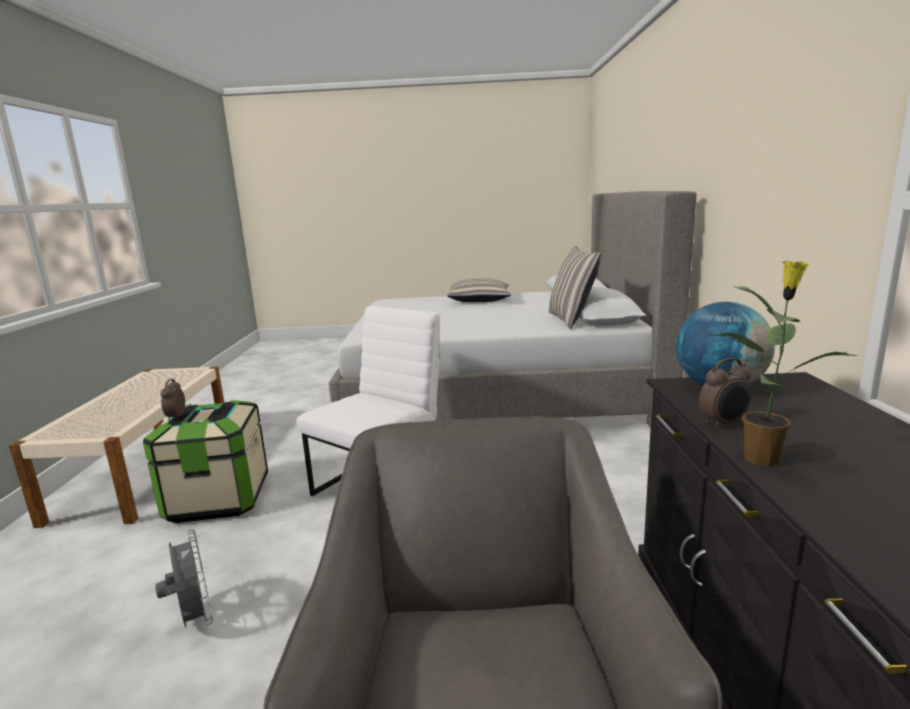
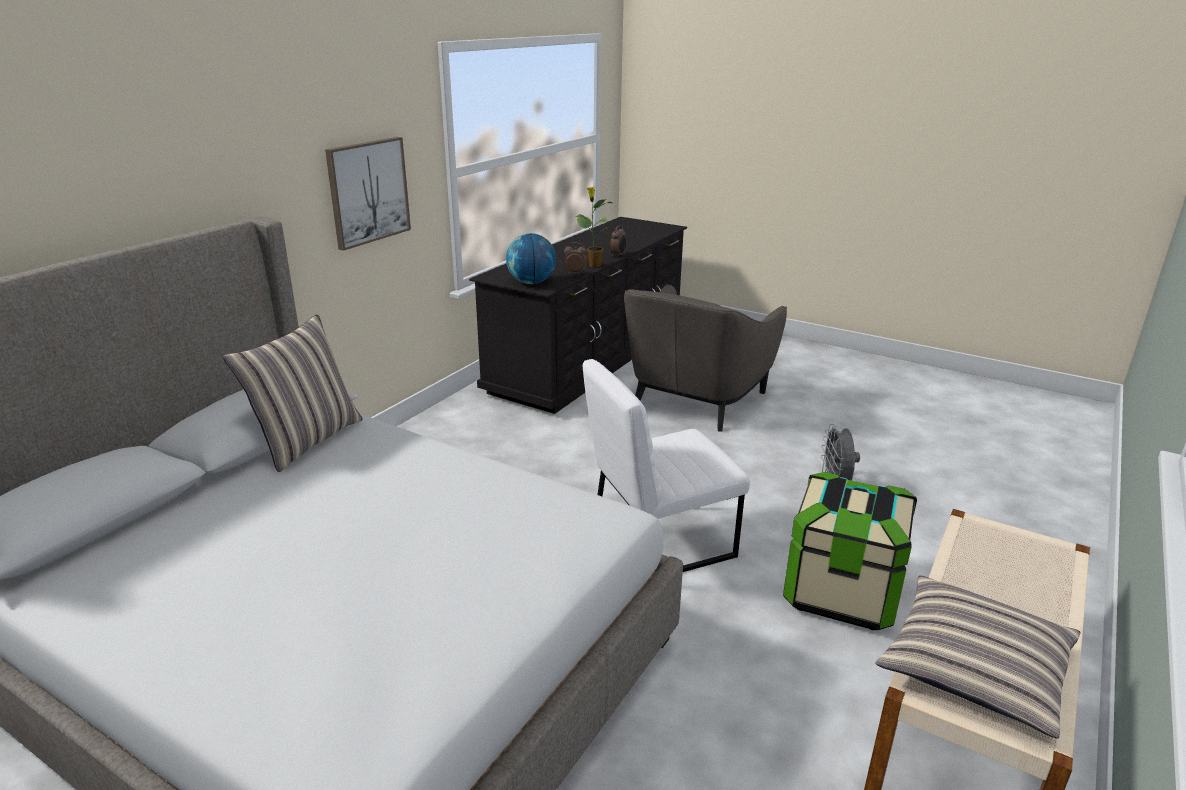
camera: 150 degrees left, 10 degrees up
(175, 417) = (888, 499): alarm clock -> alarm clock (618, 255)
(479, 299) = (217, 605): pillow -> pillow (974, 666)
(779, 197) = (368, 192): none -> picture

